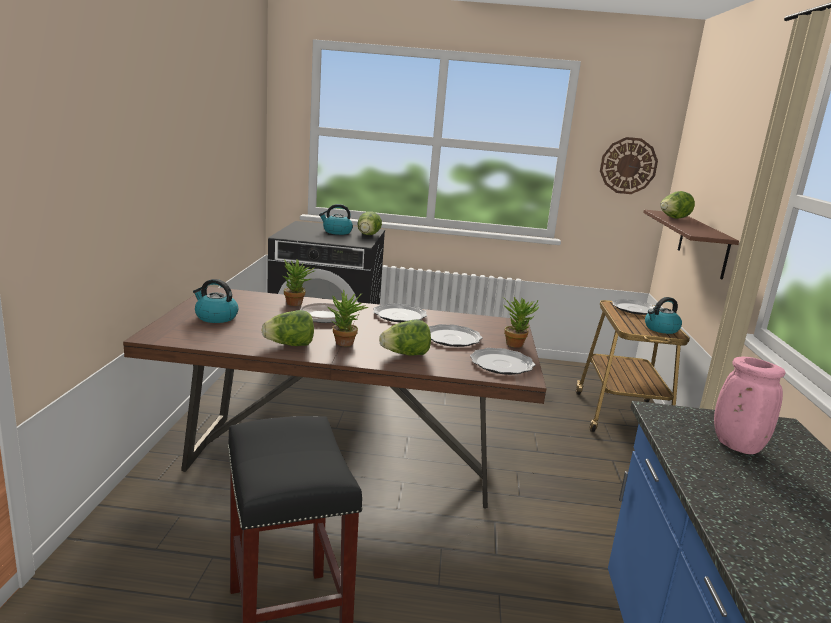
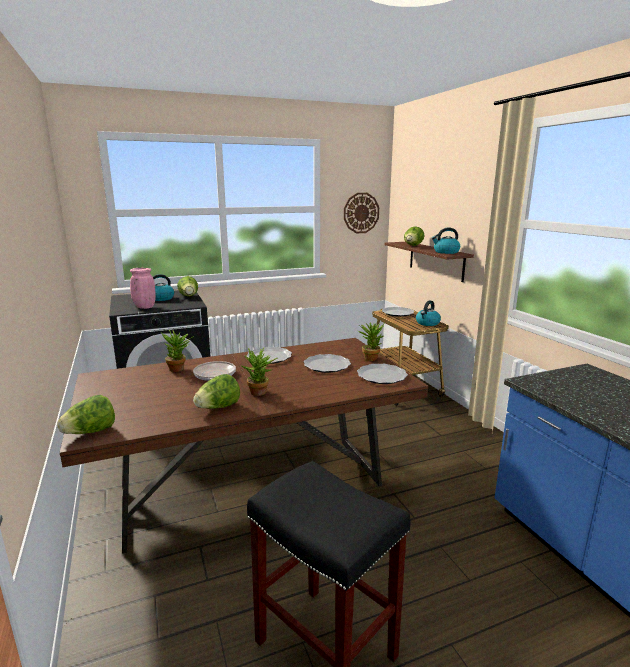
camera: 25 degrees left, 0 degrees up
(215, 317) = (123, 401): kettle -> kettle (446, 252)
(405, 354) = (312, 388): lettuce -> lettuce (91, 432)
(735, 446) = (589, 391): pink vase -> pink vase (144, 307)

